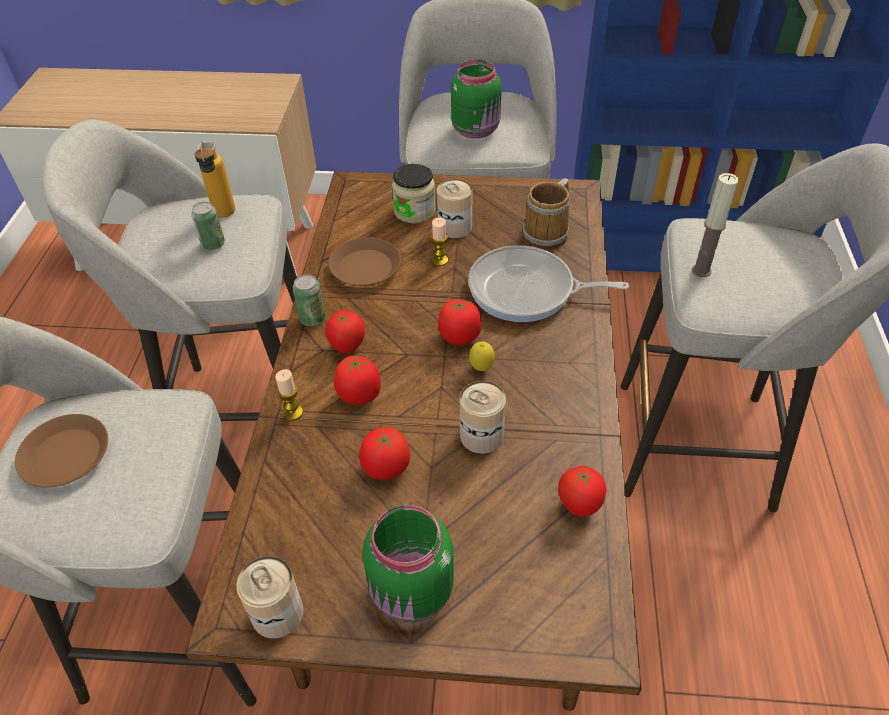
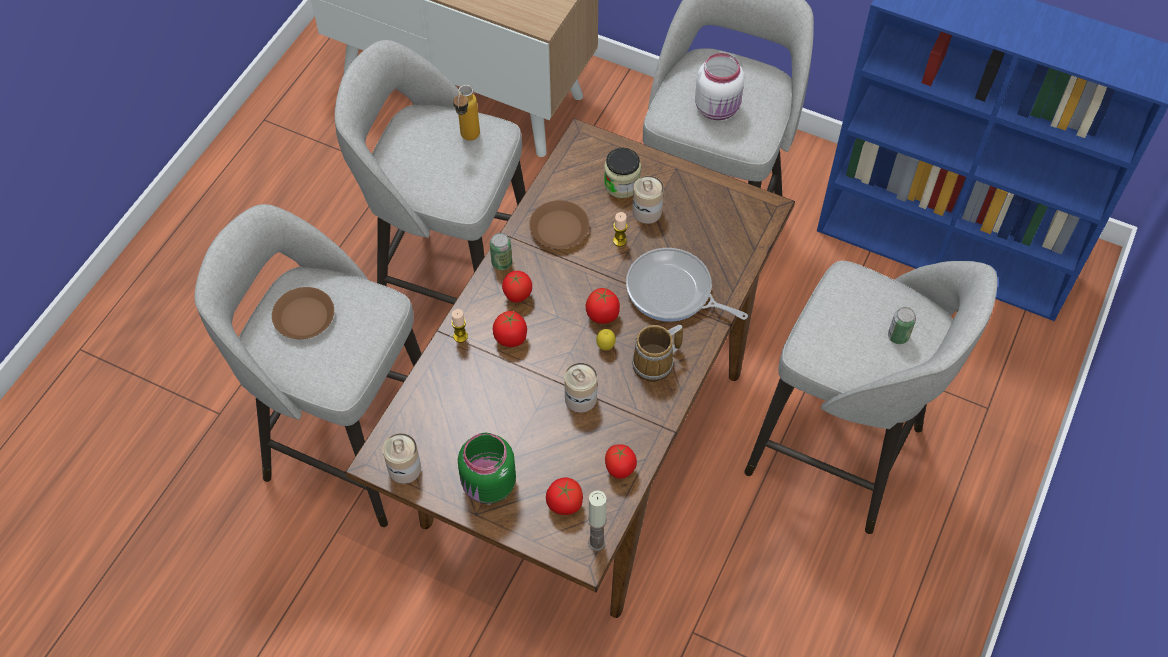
camera: 20 degrees right, 10 degrees up
(213, 244) = (451, 165): can -> can (898, 336)
(386, 468) = (506, 399): tomato -> tomato (564, 504)
(477, 130) = (718, 108): green jar -> white jar
(548, 234) = (719, 243): mug -> mug (656, 363)
(701, 270) = (823, 319): candle -> candle (596, 543)

